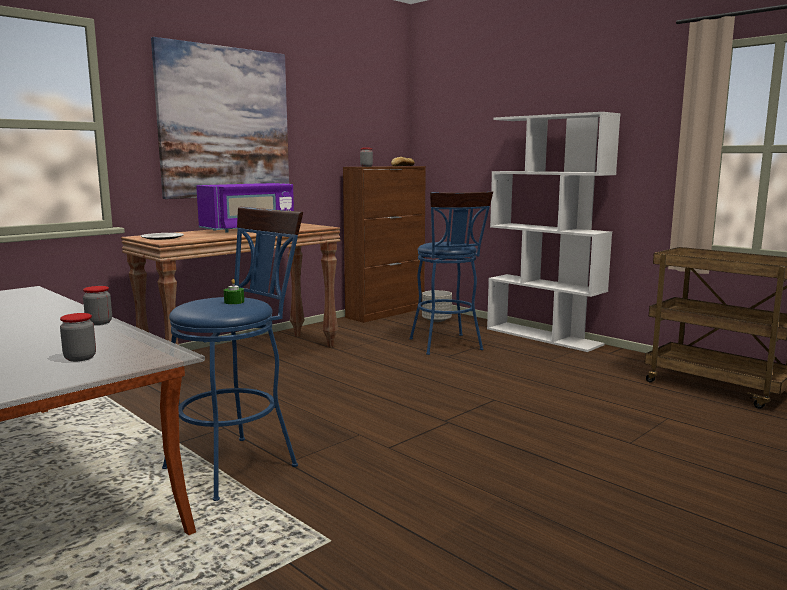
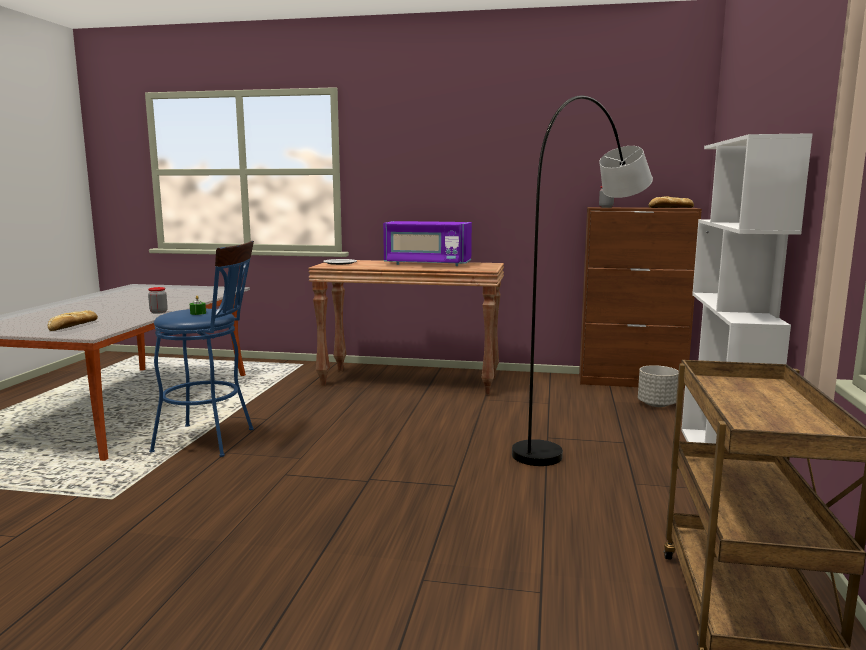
camera: 55 degrees right, 0 degrees up
(80, 358) = (73, 326): jar -> bread
(225, 123) = (447, 164): picture -> none
(448, 346) = (581, 429): blue stool -> grey floor lamp

